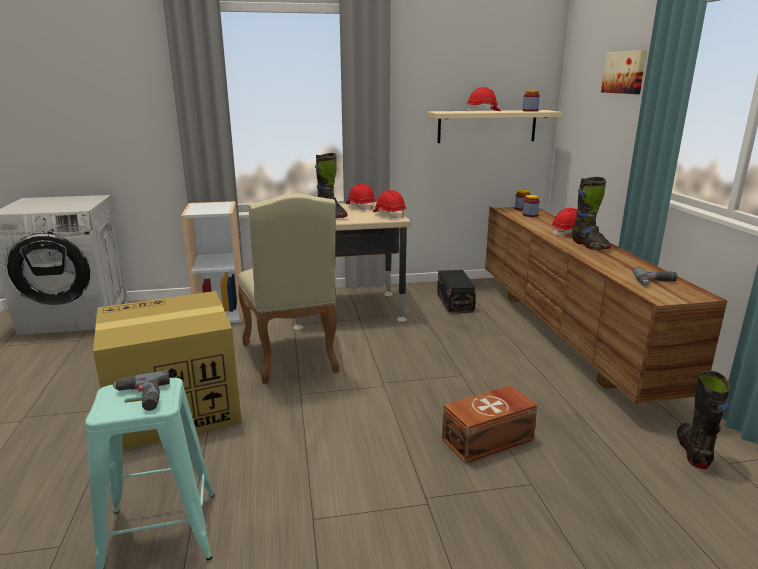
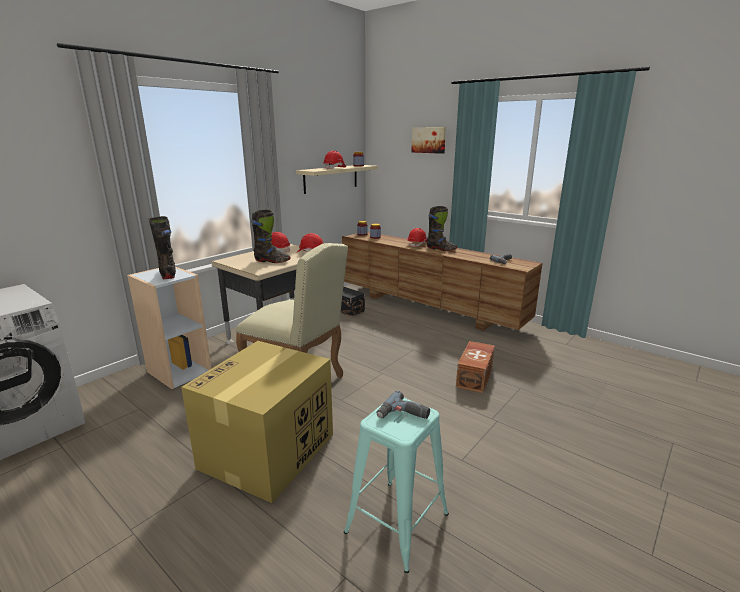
camera: 40 degrees left, 0 degrees up
(693, 451) = (550, 344): black boot -> black boot (168, 274)

